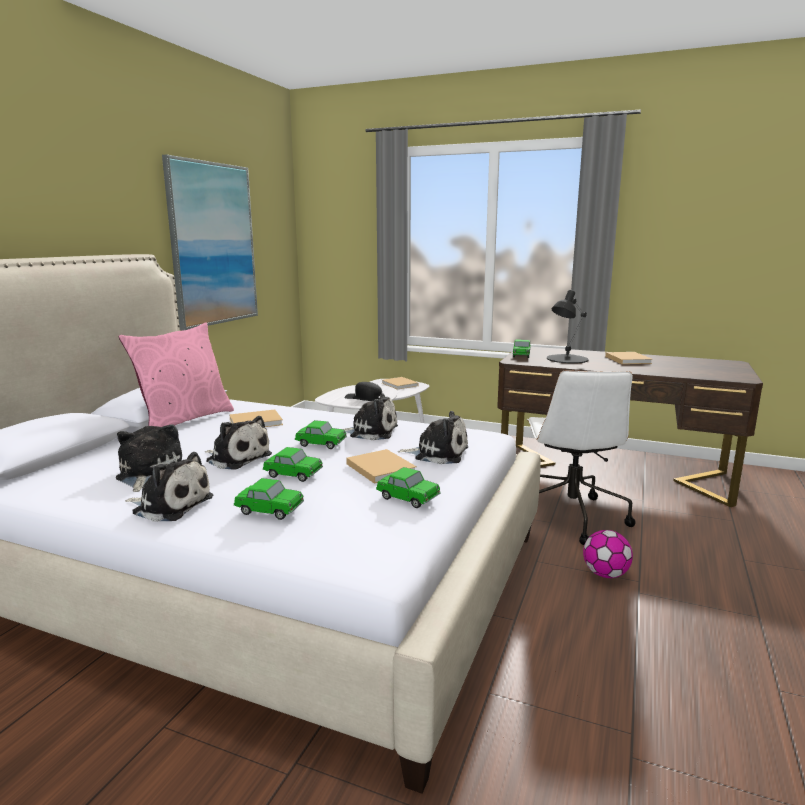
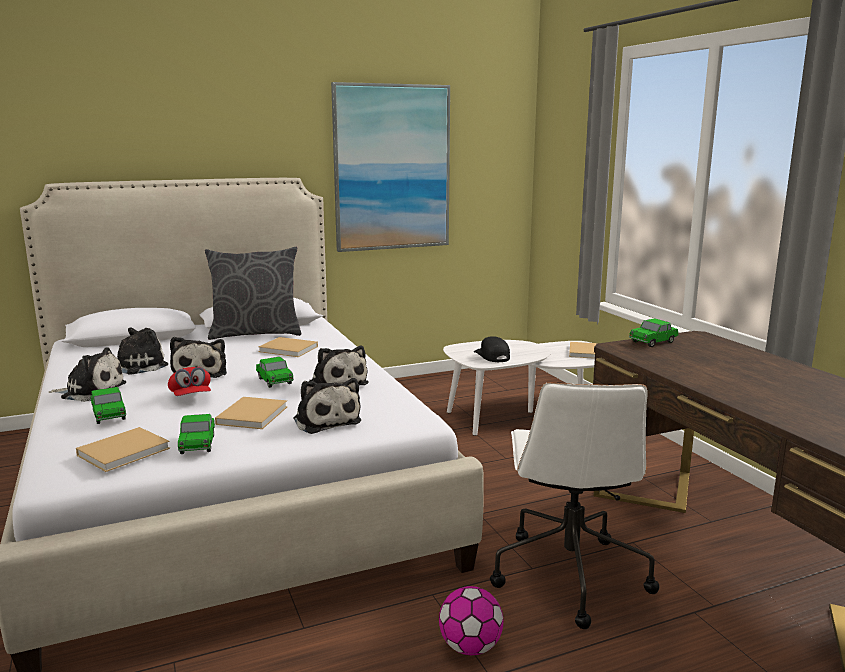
camera: 45 degrees right, 0 degrees up
(170, 505) = (91, 391): plush toy -> plush toy turned 60 degrees counterclockwise
(184, 419) = (255, 333): pink pillow -> grey pillow
(293, 475) = (191, 397): toy car -> red cap
(566, 359) = (697, 360): black table lamp -> none
(570, 516) = (569, 574): white office chair -> white office chair turned 45 degrees counterclockwise
(627, 359) = (791, 382): beige book -> beige book (126, 451)

